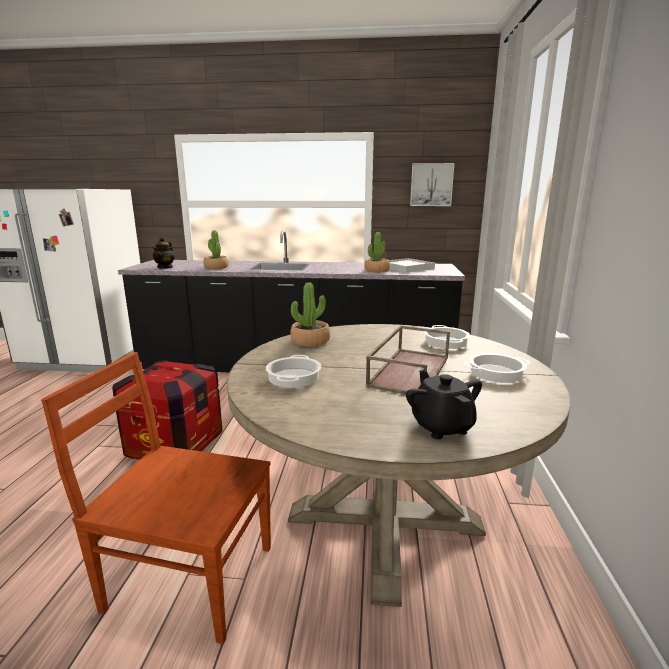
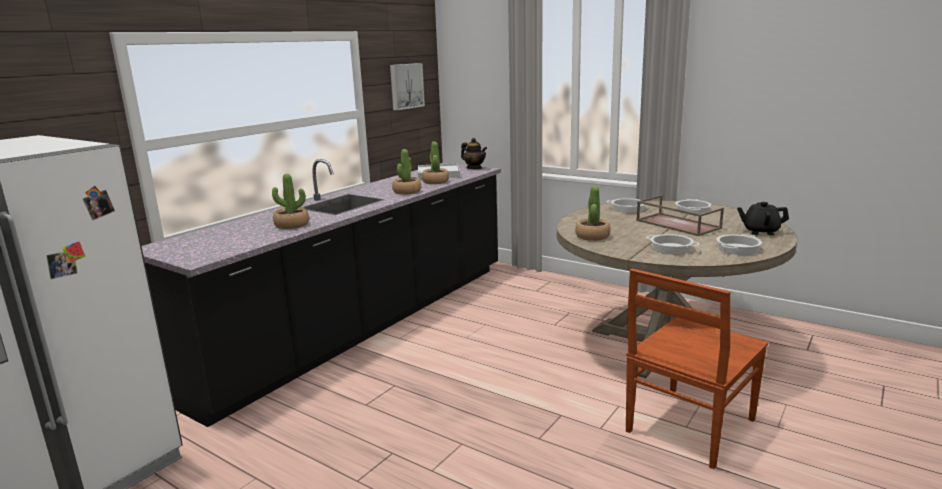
camera: 60 degrees left, 0 degrees up
(165, 267) = (231, 246): teapot -> teapot (474, 168)
(175, 445) = (481, 417): crate -> none
(324, 415) = (737, 249): none -> cooking pot
(332, 270) = (407, 192): none -> potted plant

